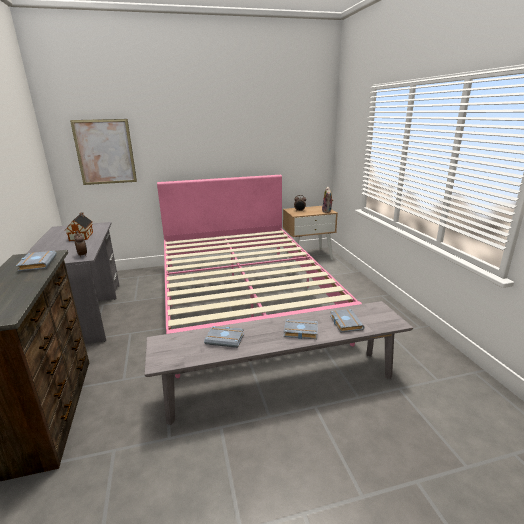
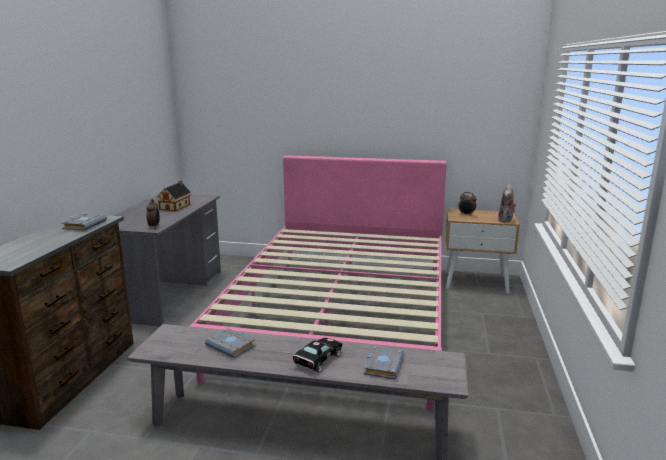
camera: 25 degrees right, 5 degrees down
(105, 152) = (233, 116): picture -> none
(300, 332) = (317, 360): grey book -> black toy car

